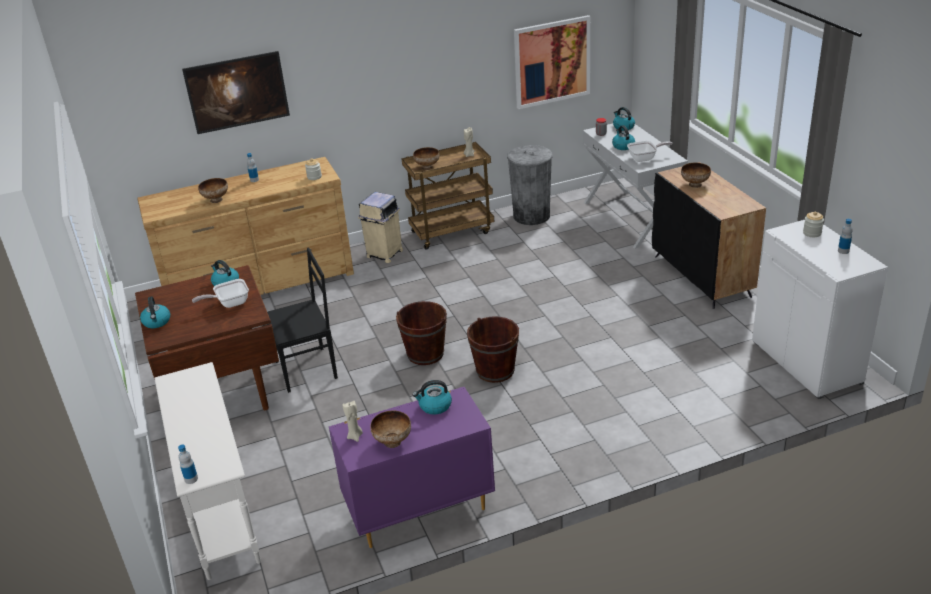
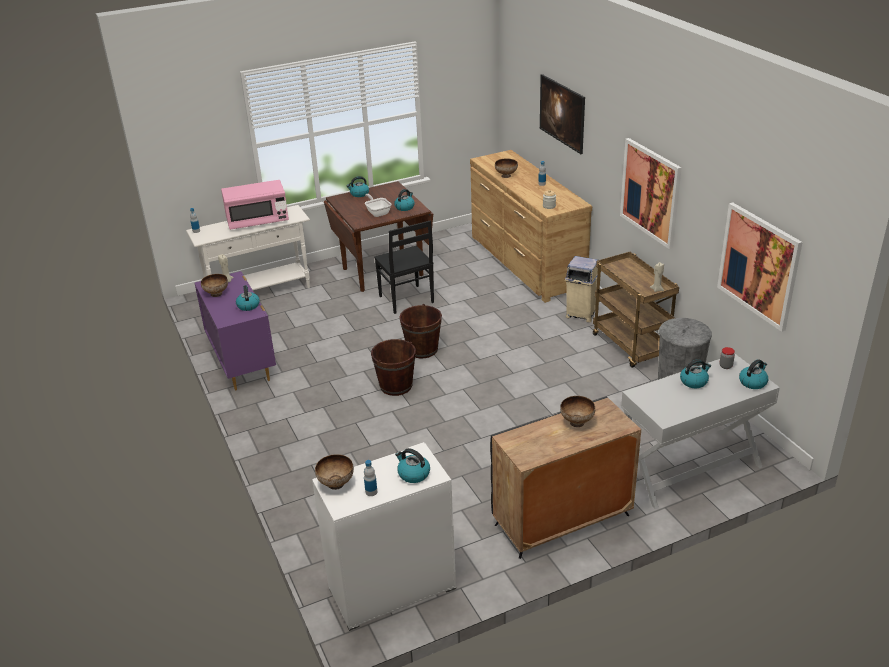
camera: 85 degrees right, 0 degrees up
(192, 412) = (257, 221): none -> pink microwave
(409, 86) = (650, 192): none -> picture
(427, 167) = (623, 270): bowl -> bowl (336, 484)
(645, 158) = (662, 397): frying pan -> none
(812, 233) = (413, 474): jar -> kettle

